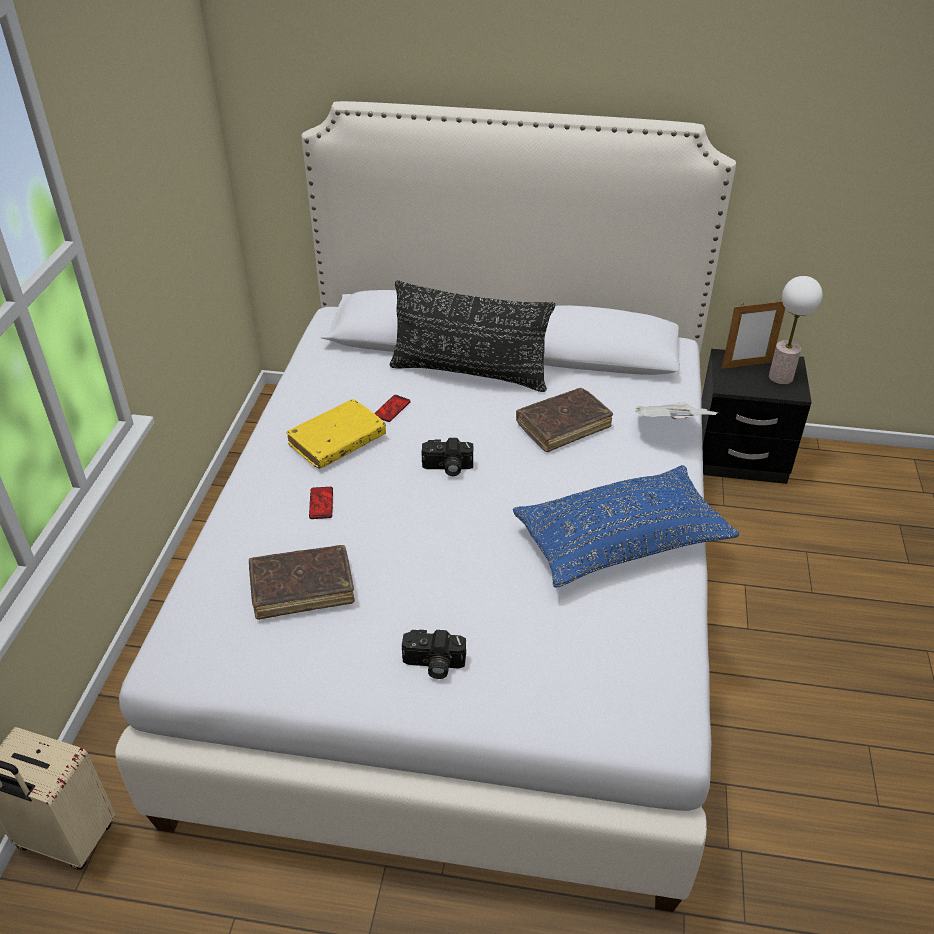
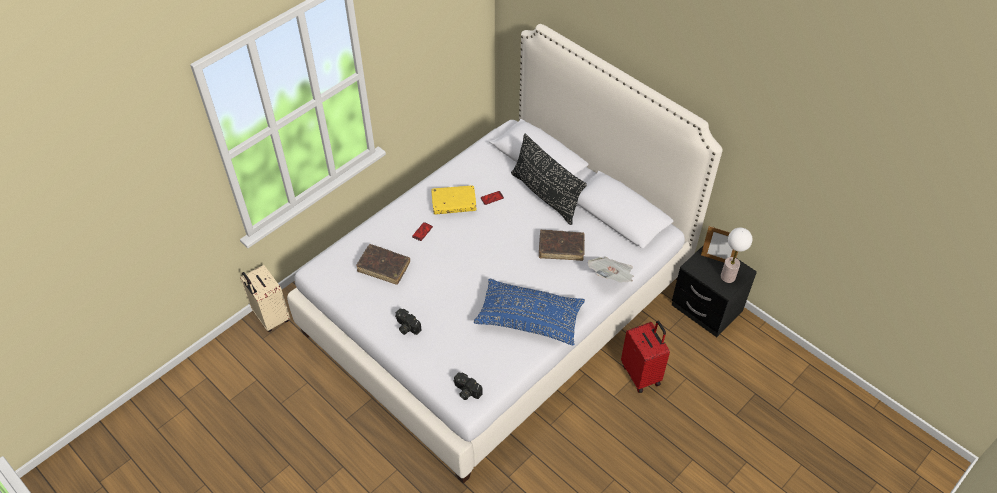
camera: 35 degrees right, 10 degrees up
(447, 468) = (488, 242): camera -> camera (466, 391)
(751, 578) = (641, 374): none -> red suitcase

